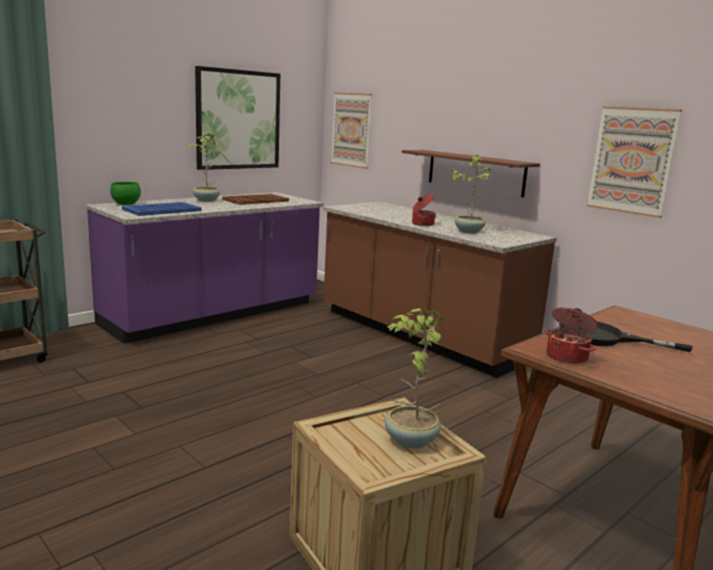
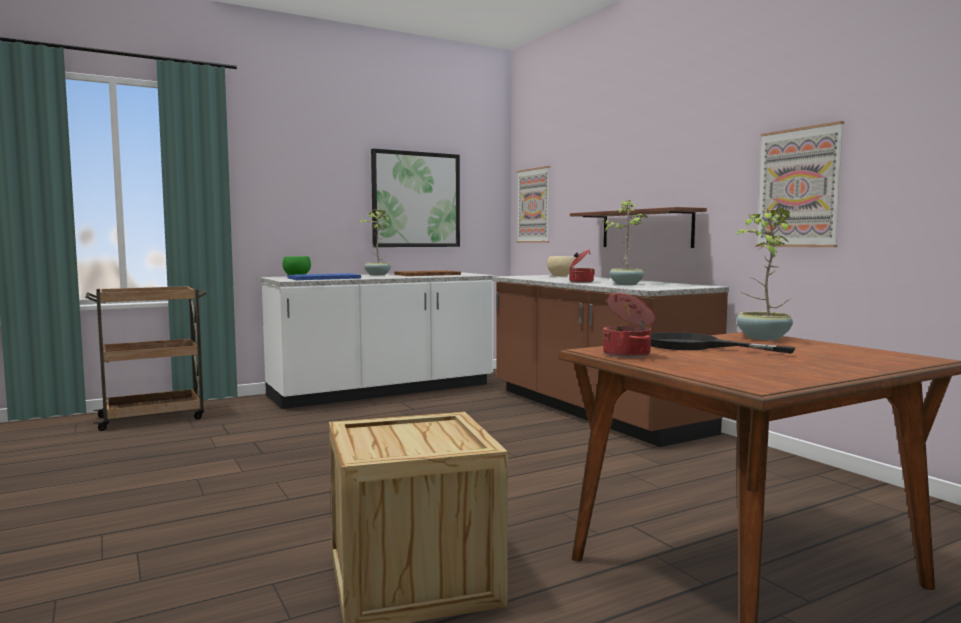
camera: 15 degrees right, 10 degrees down
(214, 314) = (383, 390): purple counter -> white counter
(386, 207) = (560, 276): none -> beige bowl
(409, 440) = (438, 439): potted plant -> potted plant (762, 338)

